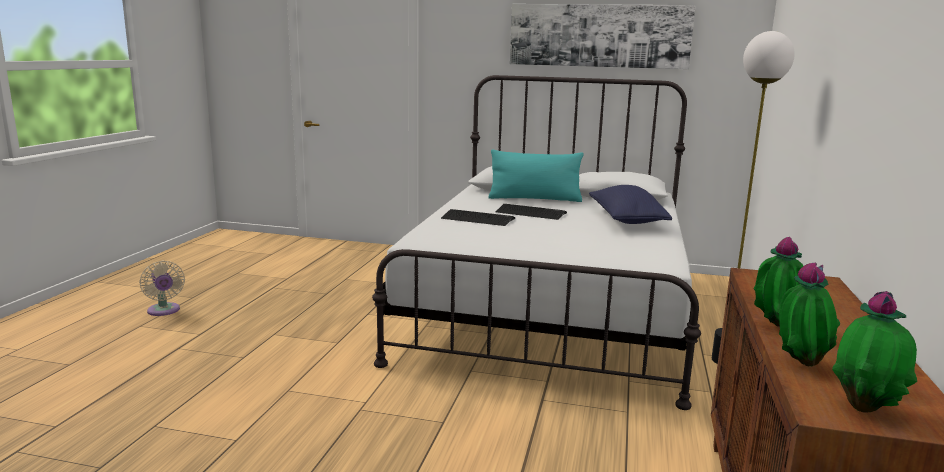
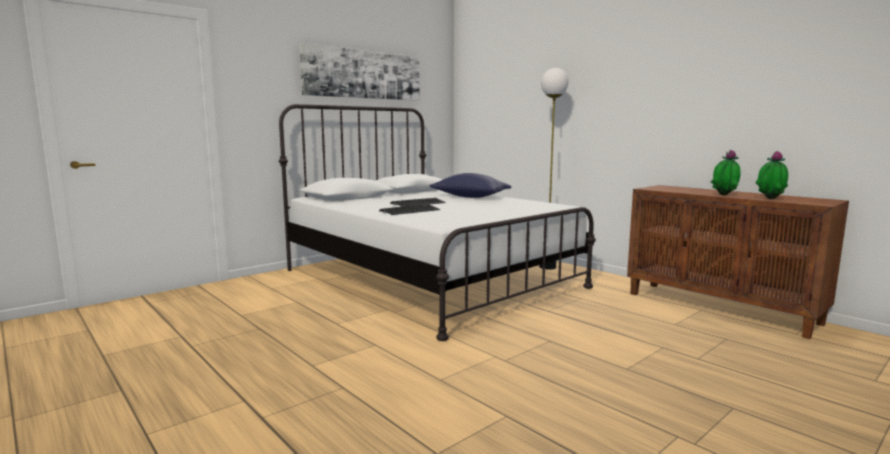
camera: 55 degrees left, 5 degrees down
(164, 311) = (129, 412): beige fan -> none
(534, 199) = (384, 199): turquoise pillow -> none
(865, 408) = (815, 201): potted plant -> none

